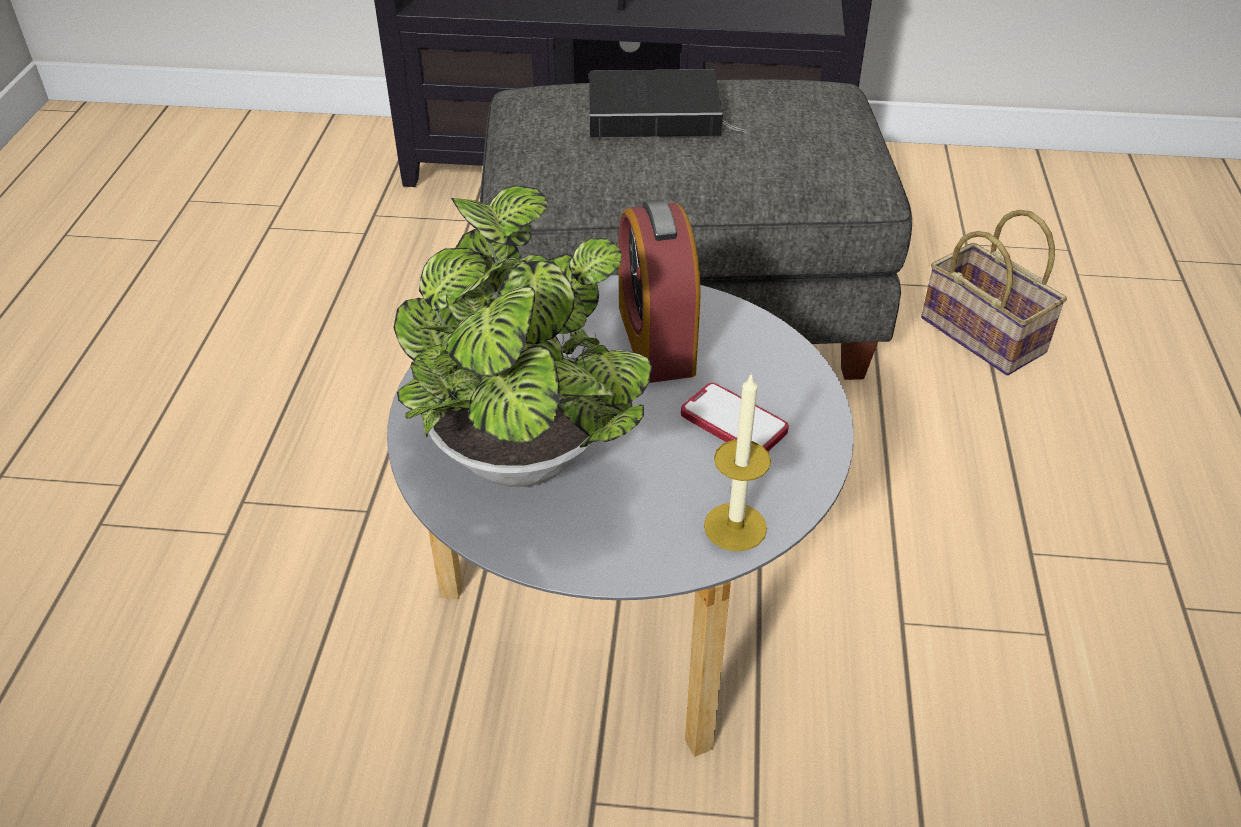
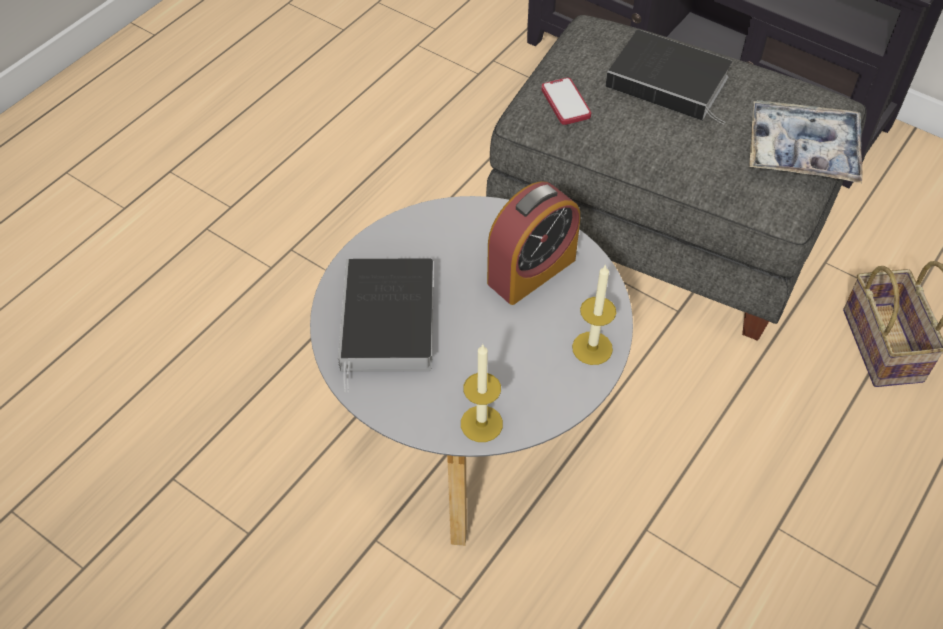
camera: 30 degrees right, 10 degrees up
(524, 465) = (389, 324): potted plant -> book
(656, 340) = (531, 271): alarm clock -> alarm clock turned 150 degrees counterclockwise
(733, 422) = (535, 353): phone -> phone (565, 103)
(794, 390) = (592, 348): none -> candle
(845, 131) = (802, 151): none -> tray

